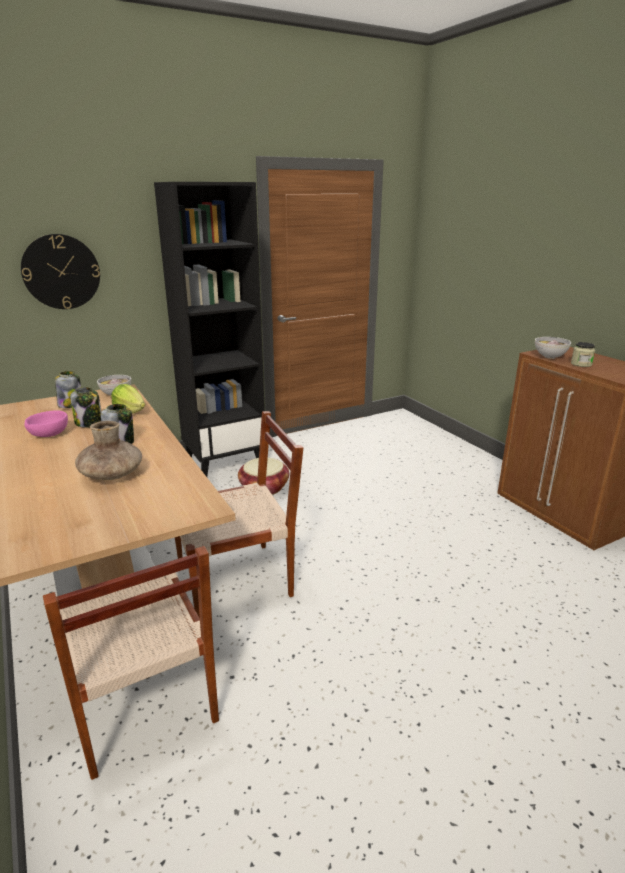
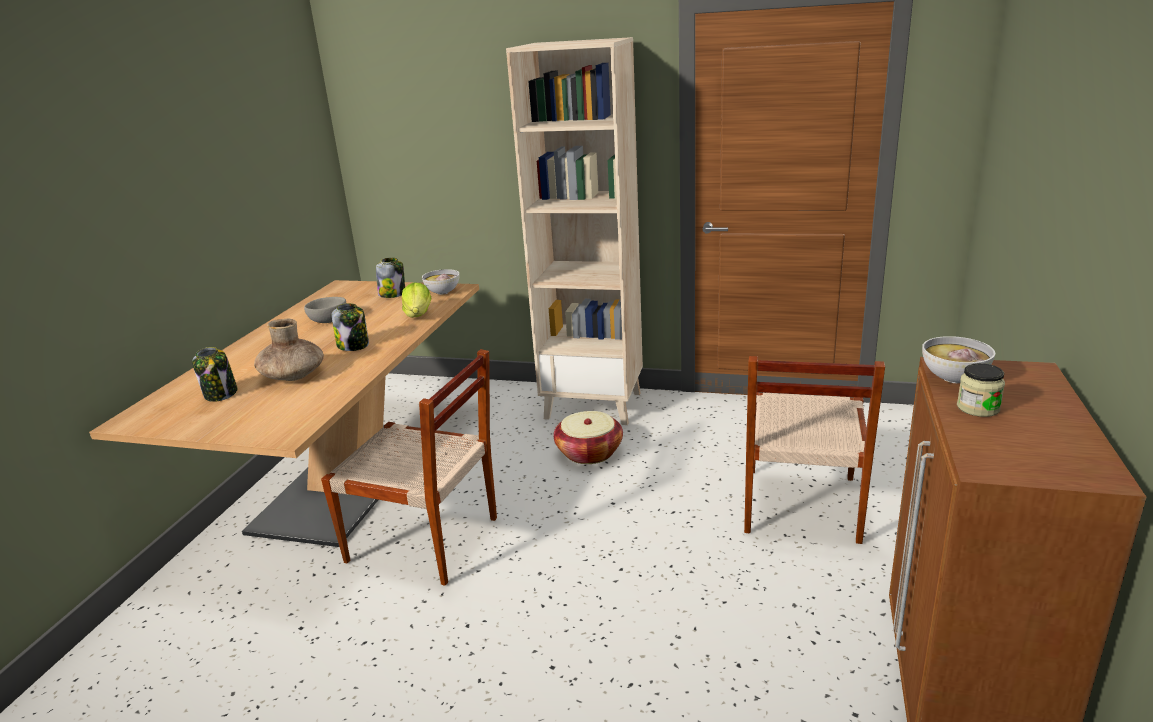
camera: 45 degrees right, 0 degrees up
(50, 434) = (328, 321): pink bowl -> grey bowl
(61, 272) = (437, 147): wall clock -> none
(89, 423) = (371, 318): jar -> jar (221, 394)
(142, 705) = (225, 607): chair -> chair (800, 508)
(224, 461) = (594, 405): black bookcase -> beige bookcase

